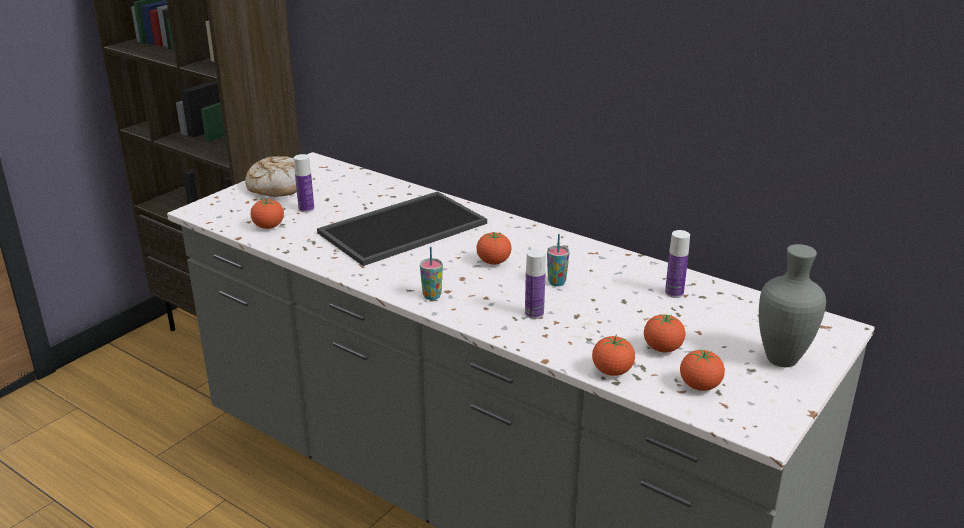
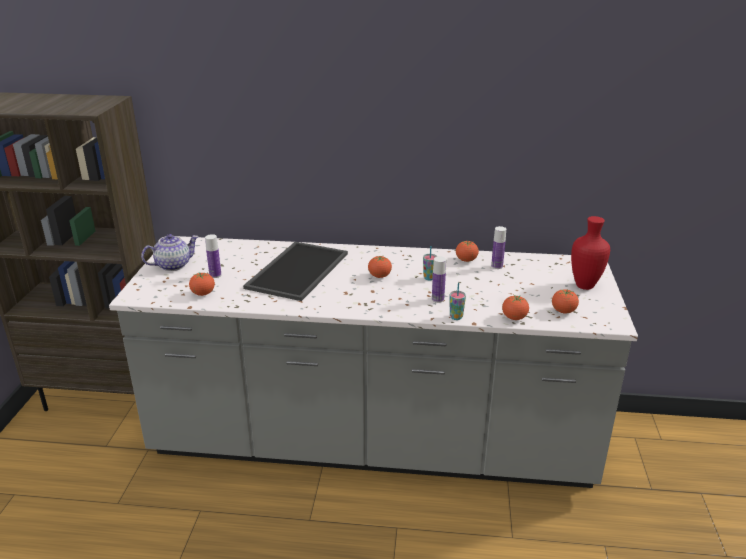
camera: 30 degrees left, 0 degrees up
(277, 186) = (173, 265): bread -> teapot
(432, 296) = (367, 306): cup -> cup (456, 317)
(662, 349) = (524, 298): tomato -> tomato (466, 260)
(780, 359) = (583, 285): grey vase -> red vase

